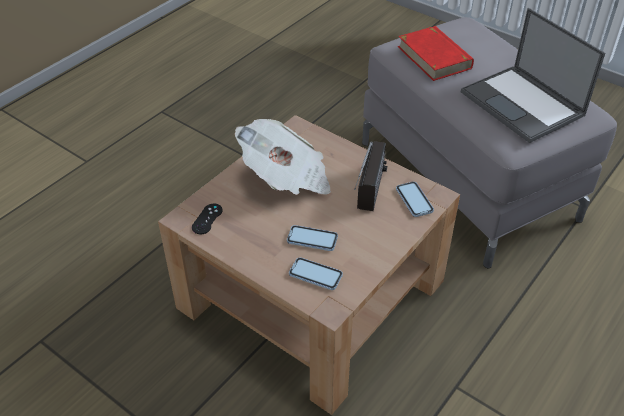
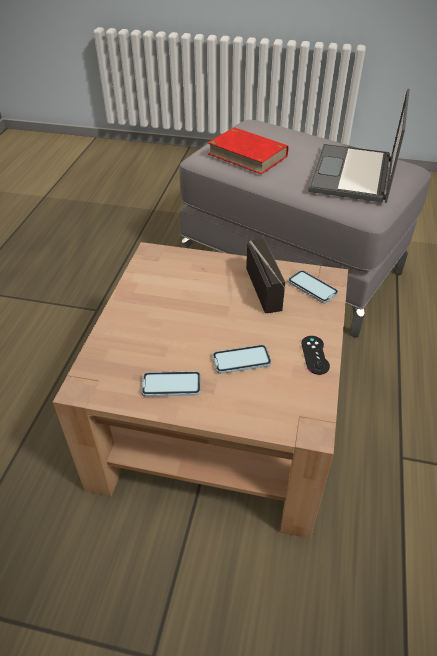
camera: 25 degrees left, 0 degrees up
(207, 219) = (111, 378): black game controller -> black game controller (315, 355)
(286, 178) = (172, 305): newspaper -> none
(315, 275) = (271, 397): phone -> phone (171, 385)
(523, 104) = (353, 174): laptop -> laptop turned 75 degrees clockwise

